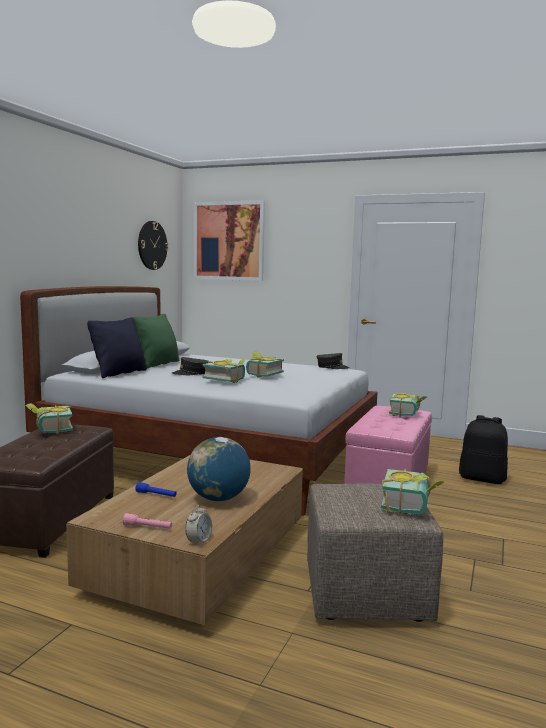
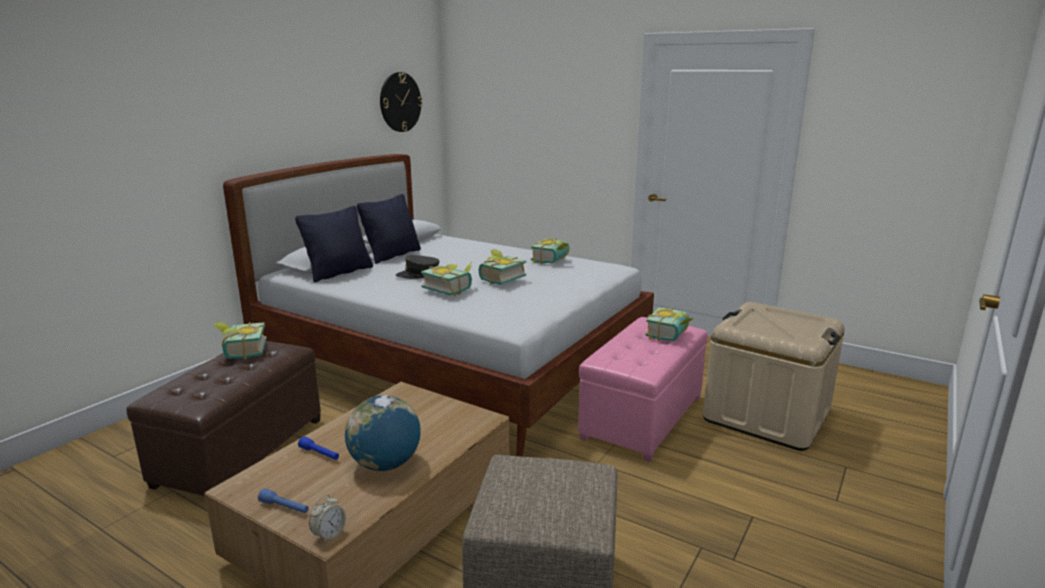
camera: 10 degrees right, 10 degrees up
(148, 527) = (284, 507): pink flashlight -> blue flashlight
(157, 364) = (392, 255): green pillow -> black pillow
(229, 241) = (494, 91): picture -> none
(332, 367) = (597, 262): grey cap -> none
(411, 506) = (589, 507): book -> book (554, 260)
(482, 479) = (766, 415): black backpack -> beige storage box

